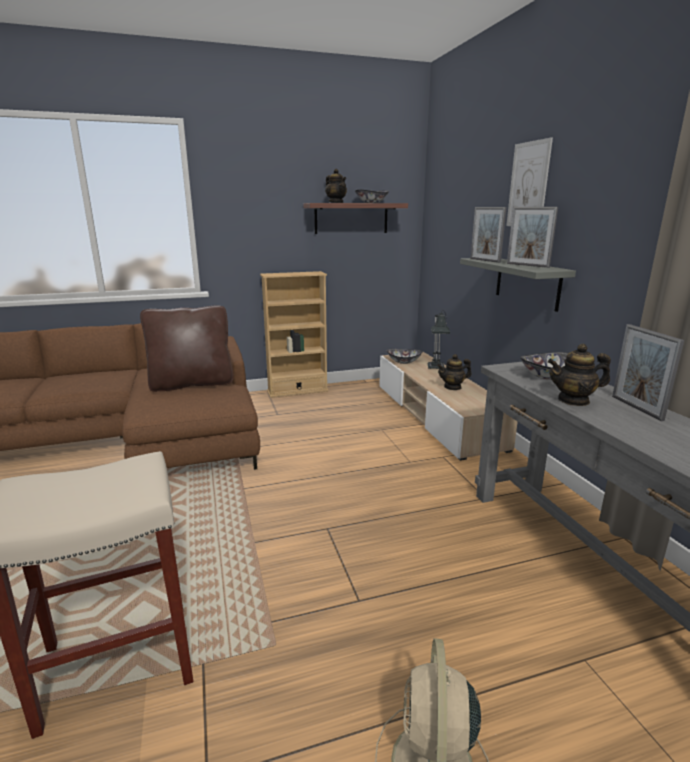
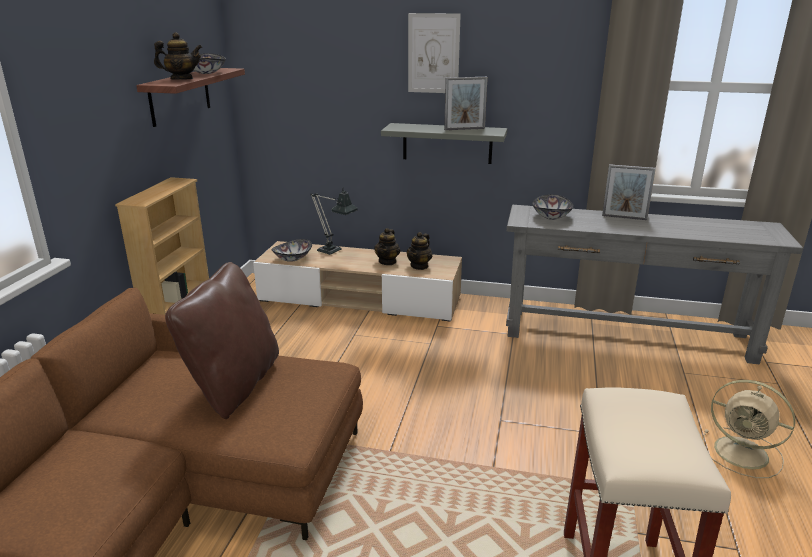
camera: 60 degrees left, 5 degrees up
(485, 260) = (413, 129): picture frame -> none
(573, 400) = (601, 226): teapot -> teapot (419, 266)

